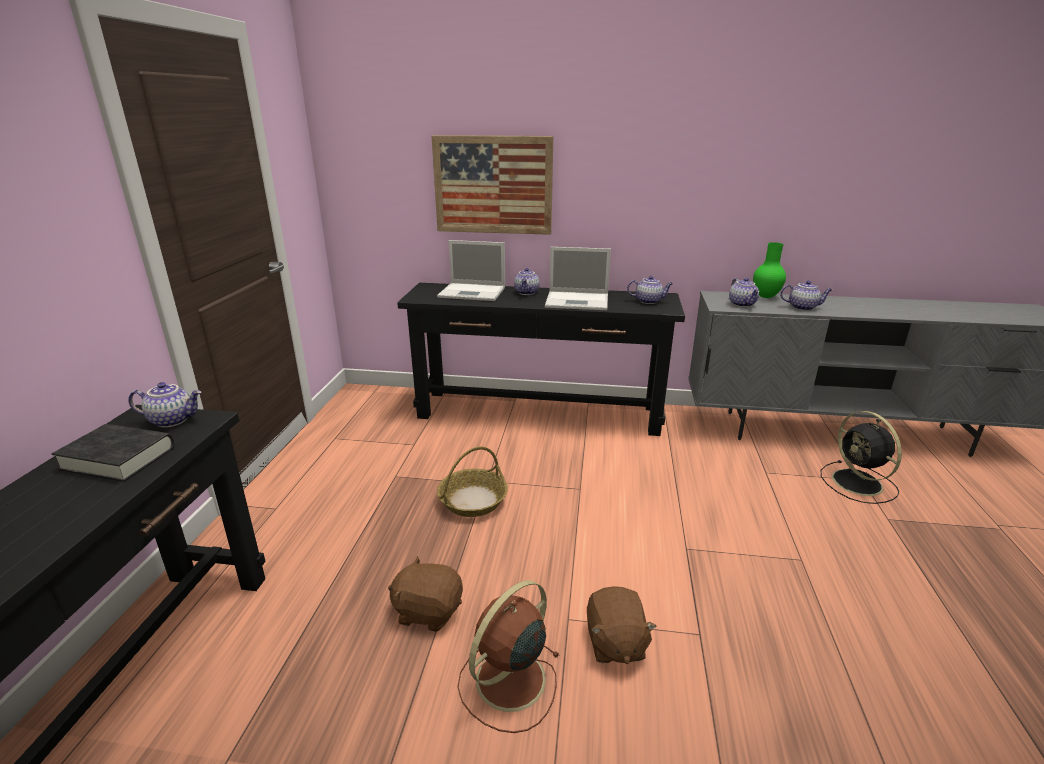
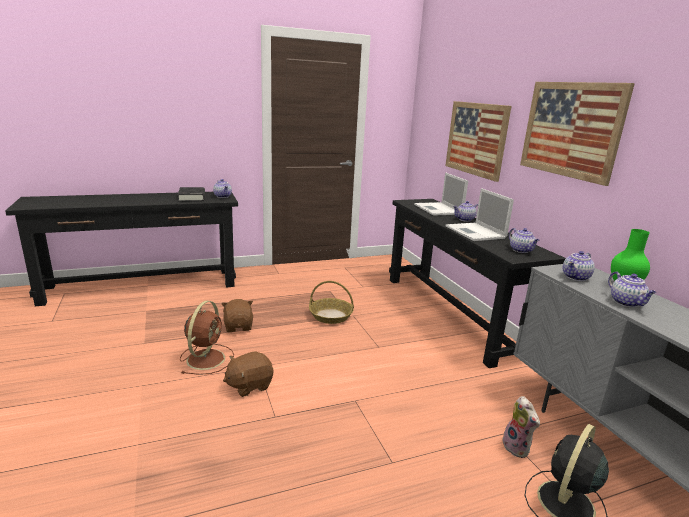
camera: 60 degrees right, 5 degrees down
(508, 681) = (206, 358): brown fan -> brown fan turned 90 degrees clockwise
(655, 158) = (570, 130): none -> picture
(787, 474) = (517, 448): none -> plush toy

